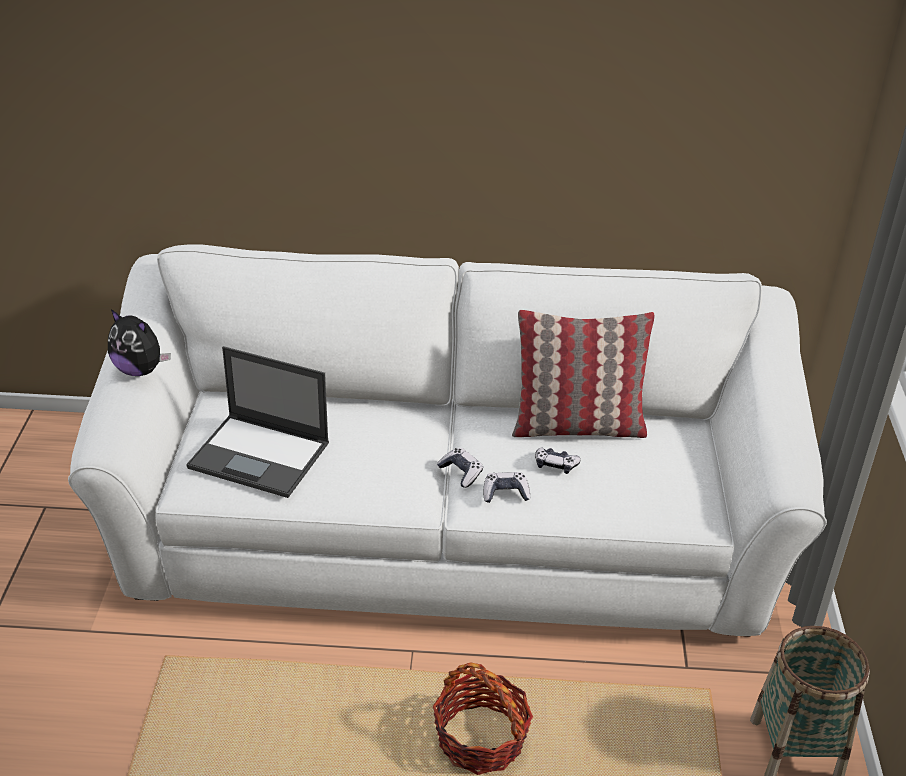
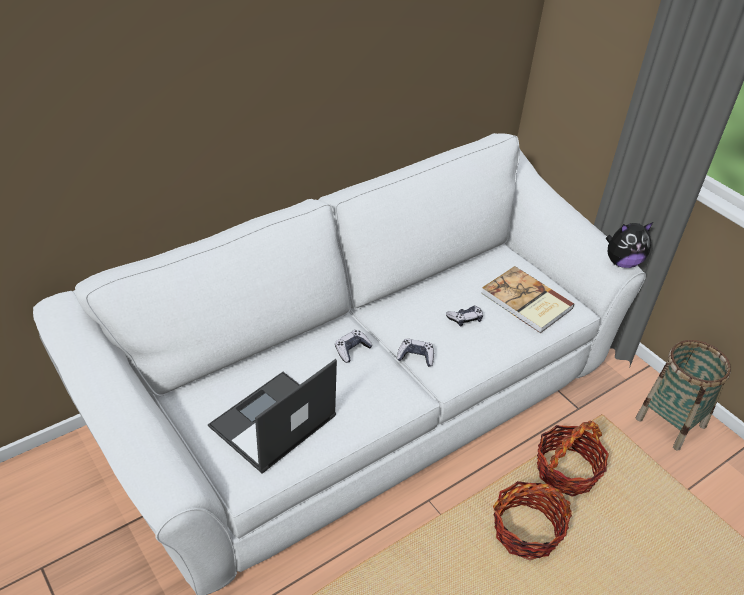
camera: 40 degrees left, 5 degrees up
(140, 370) = (131, 406): plush toy -> plush toy (622, 262)
(261, 456) = (272, 422): laptop -> laptop turned 150 degrees clockwise
(505, 493) = (458, 356): game controller -> game controller (352, 350)
(577, 426) = (446, 285): pillow -> none
(594, 716) = (566, 472): none -> basket
(649, 483) = (526, 302): none -> book

